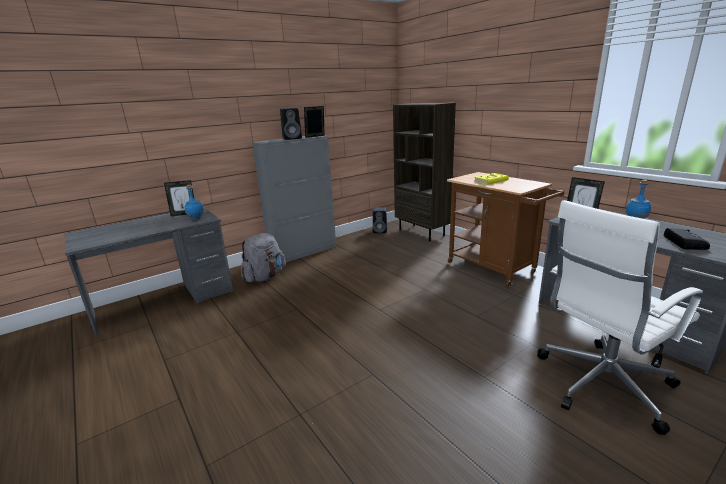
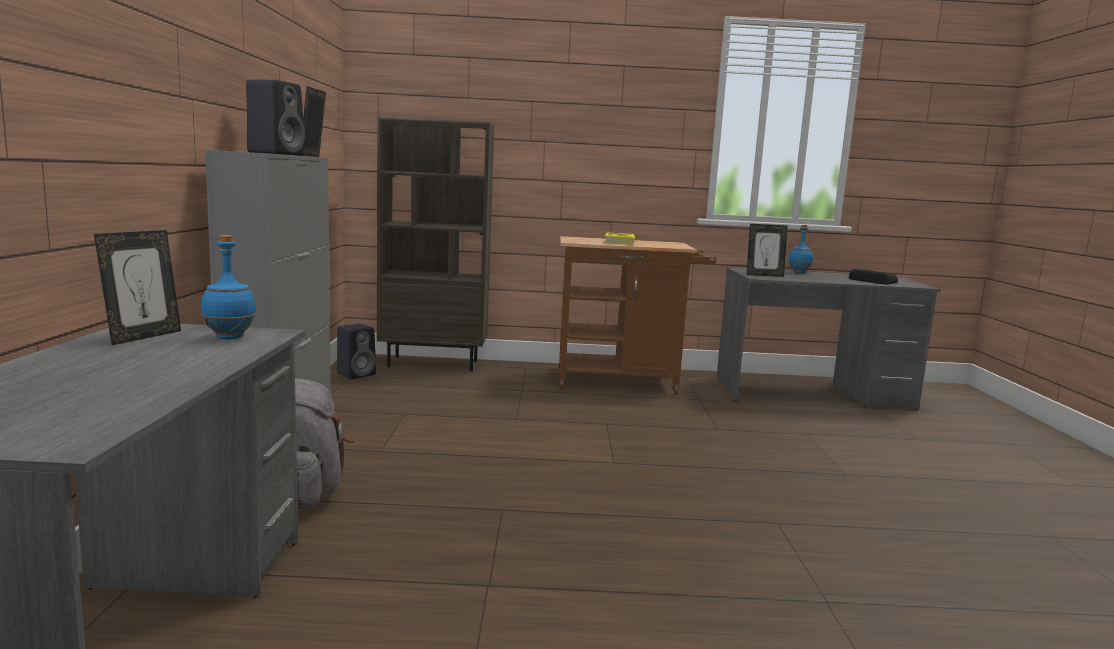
camera: 55 degrees left, 10 degrees down
(600, 384) = (902, 441): white office chair -> none

